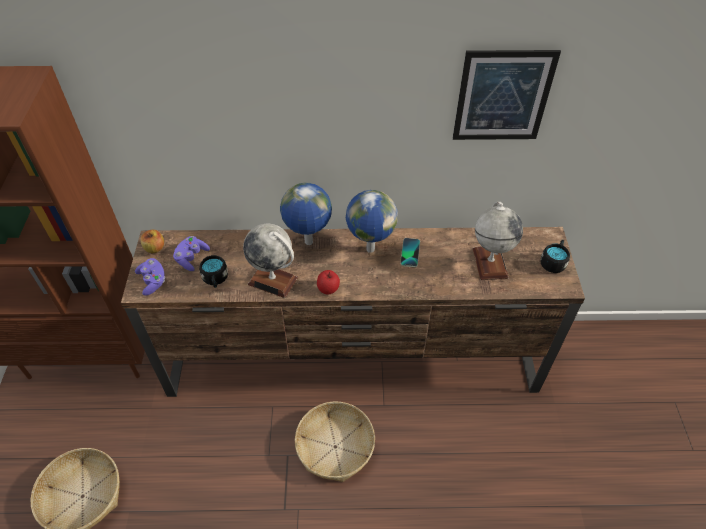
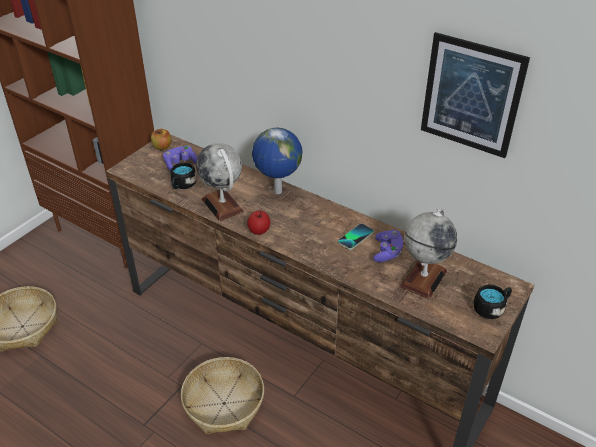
camera: 35 degrees right, 10 degrees down
(153, 281) = (139, 167): purple game controller -> purple game controller (387, 252)
(369, 249) = (323, 218): globe -> none

